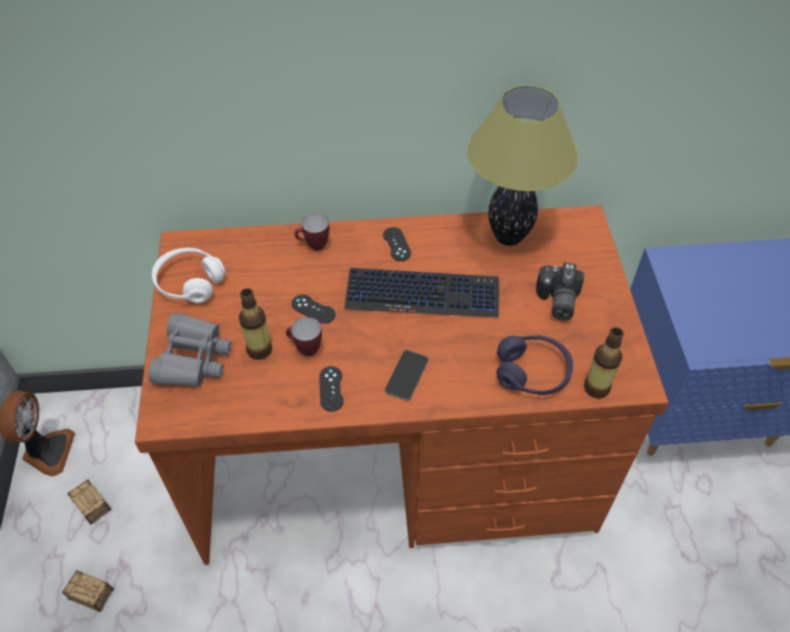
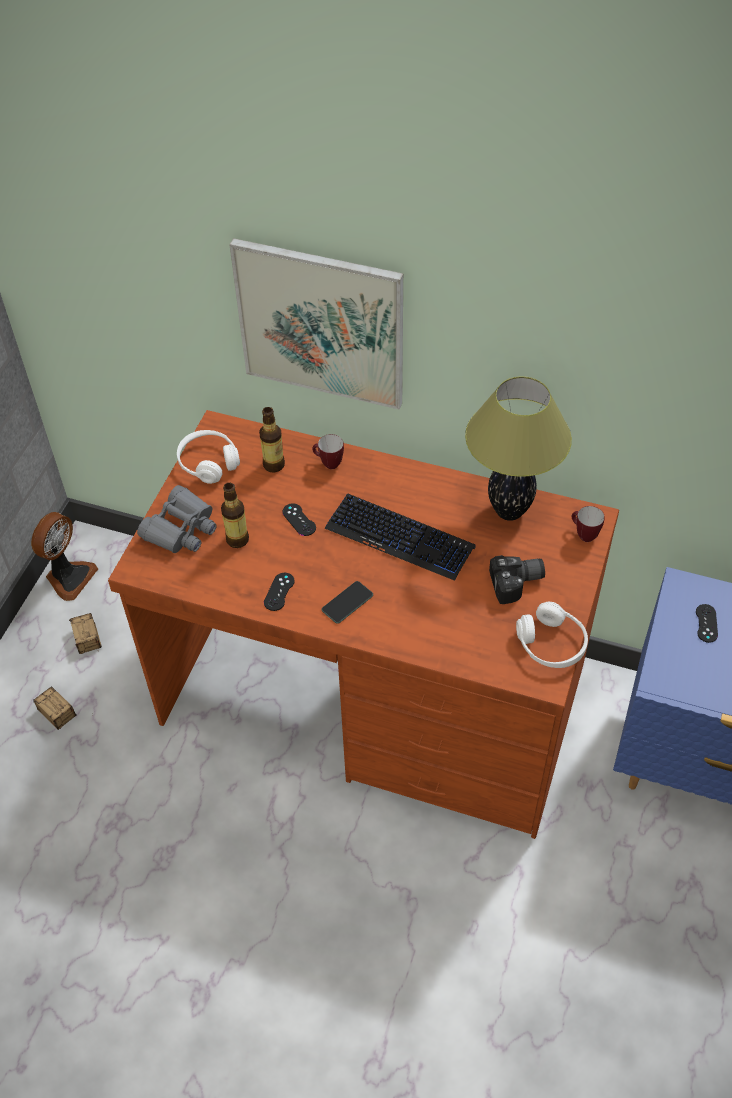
camera: 25 degrees right, 0 degrees up
(279, 94) = (321, 324): none -> picture
(305, 349) = (274, 551): mug -> mug (583, 535)
(396, 244) = (402, 485): black game controller -> black game controller (706, 623)
(532, 372) = (457, 638): purple headphones -> none
(556, 301) = (517, 584): camera -> camera turned 135 degrees counterclockwise
(596, 388) = (506, 671): bottle -> bottle (274, 465)
(620, 346) = (551, 644): none -> white headphones

